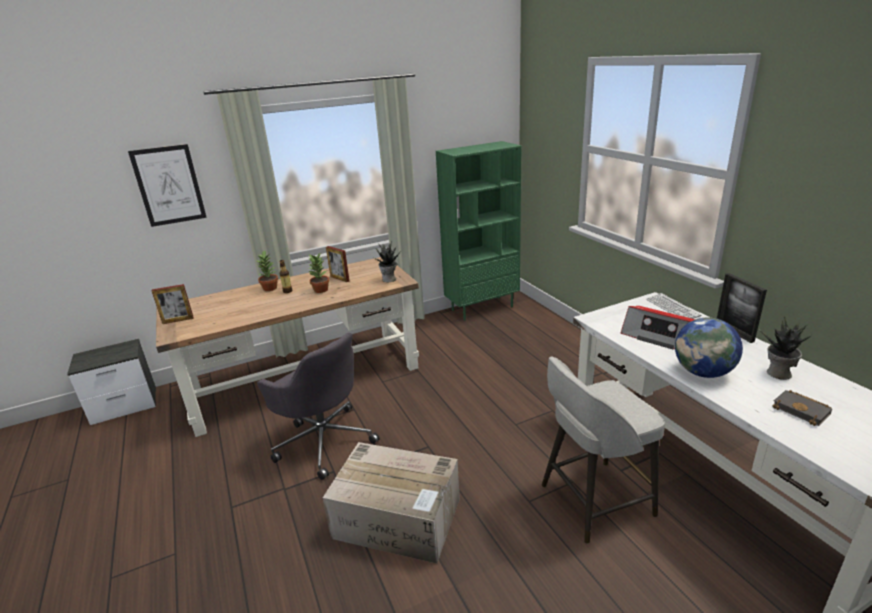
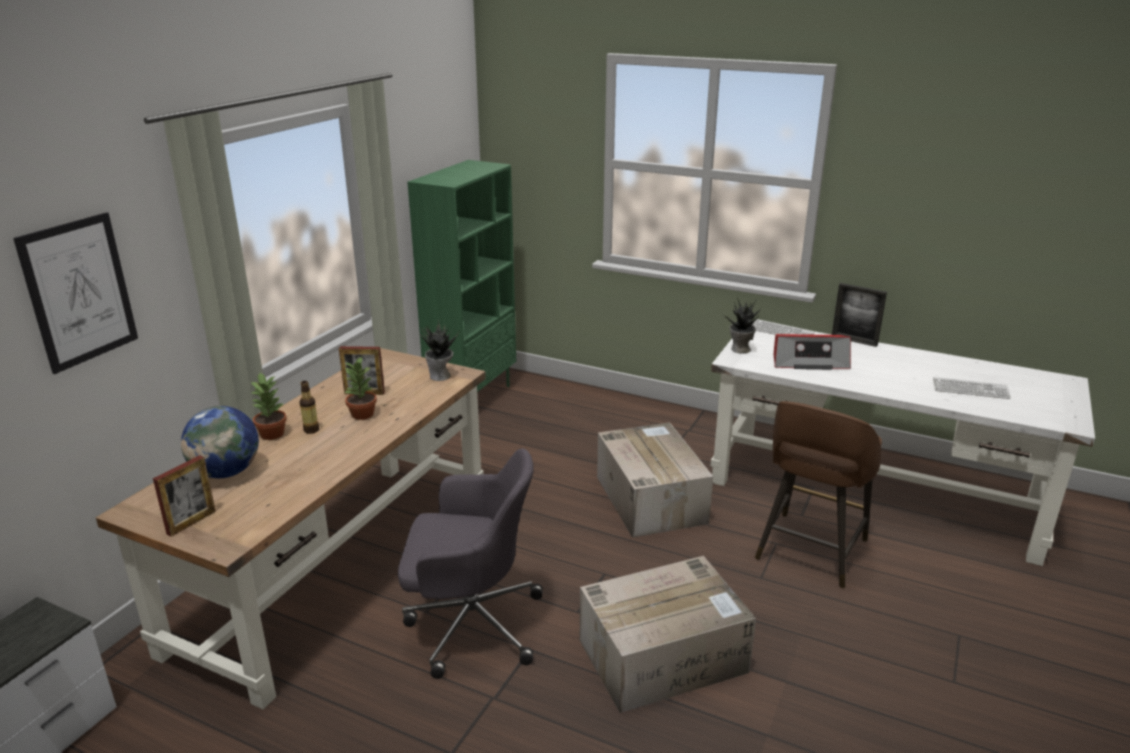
camera: 40 degrees left, 0 degrees up
(516, 410) = (649, 498): none -> cardboard box
(593, 501) = (810, 551): grey stool -> brown stool
(703, 372) = (878, 382): globe -> globe (226, 472)
(778, 373) = (923, 366): potted plant -> potted plant (740, 349)
(802, 410) = (970, 389): black book -> keyboard

